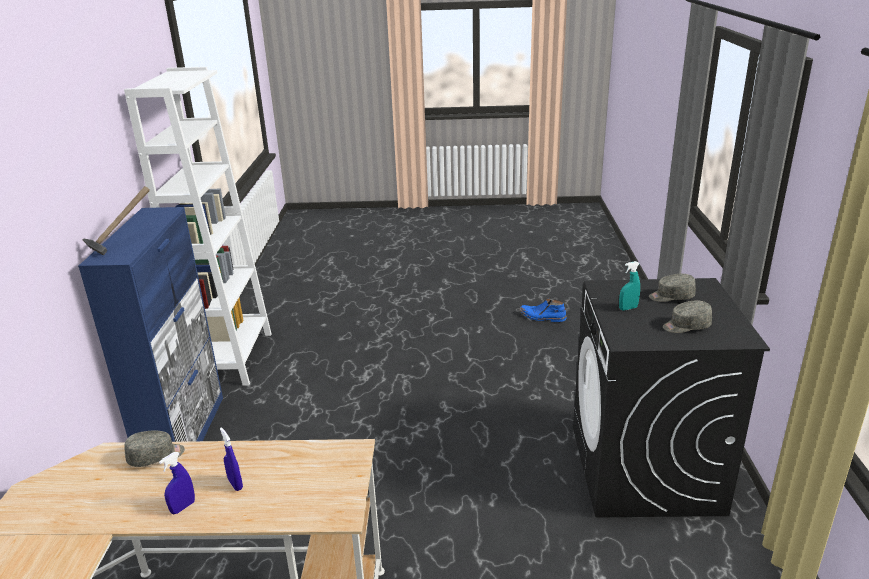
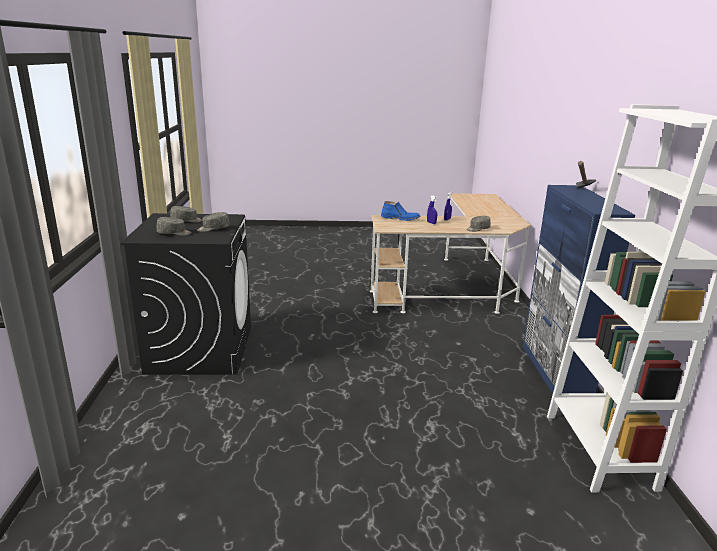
camera: 175 degrees right, 5 degrees down
(542, 317) = (198, 524): blue boot -> blue boot (400, 218)
(628, 308) = (213, 228): turquoise spray bottle -> grey cap

